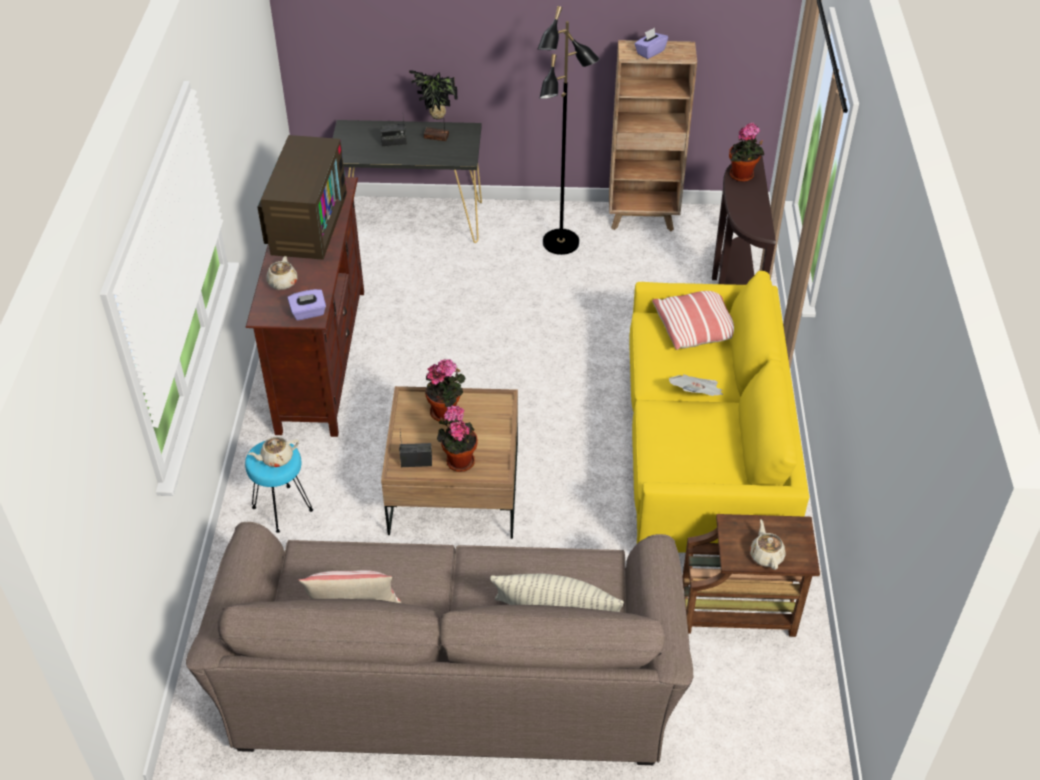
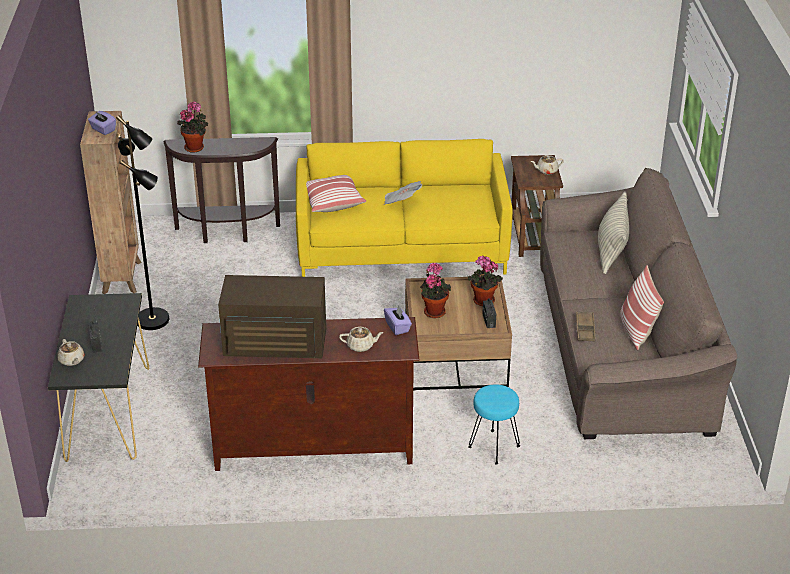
camera: 95 degrees left, 10 degrees down
(276, 458) = (498, 394): beige teapot -> beige teapot (71, 360)
(370, 555) = (585, 329): none -> brown tray
(436, 137) = (91, 319): potted plant -> none

